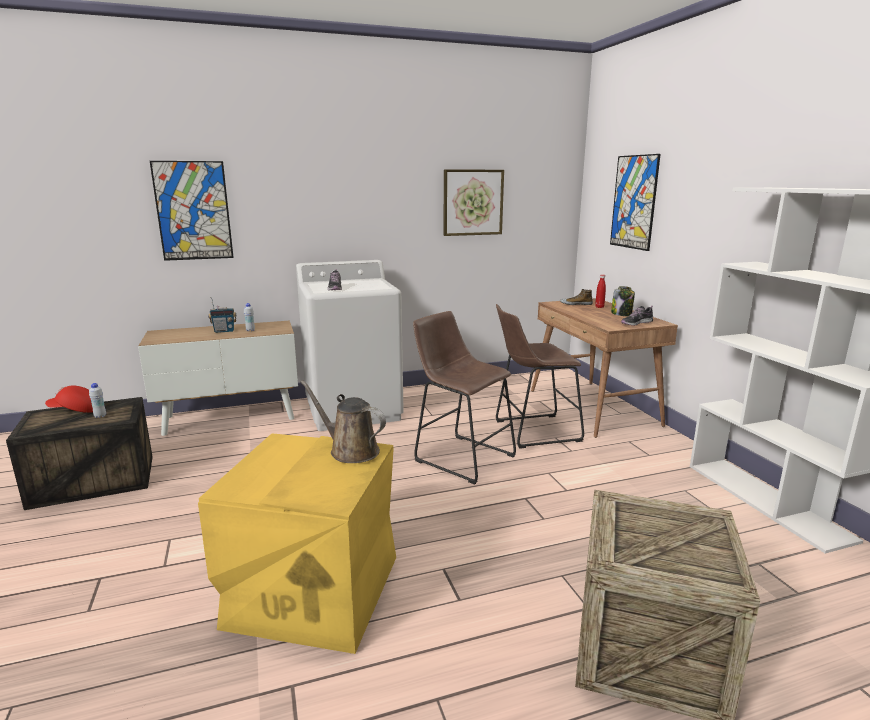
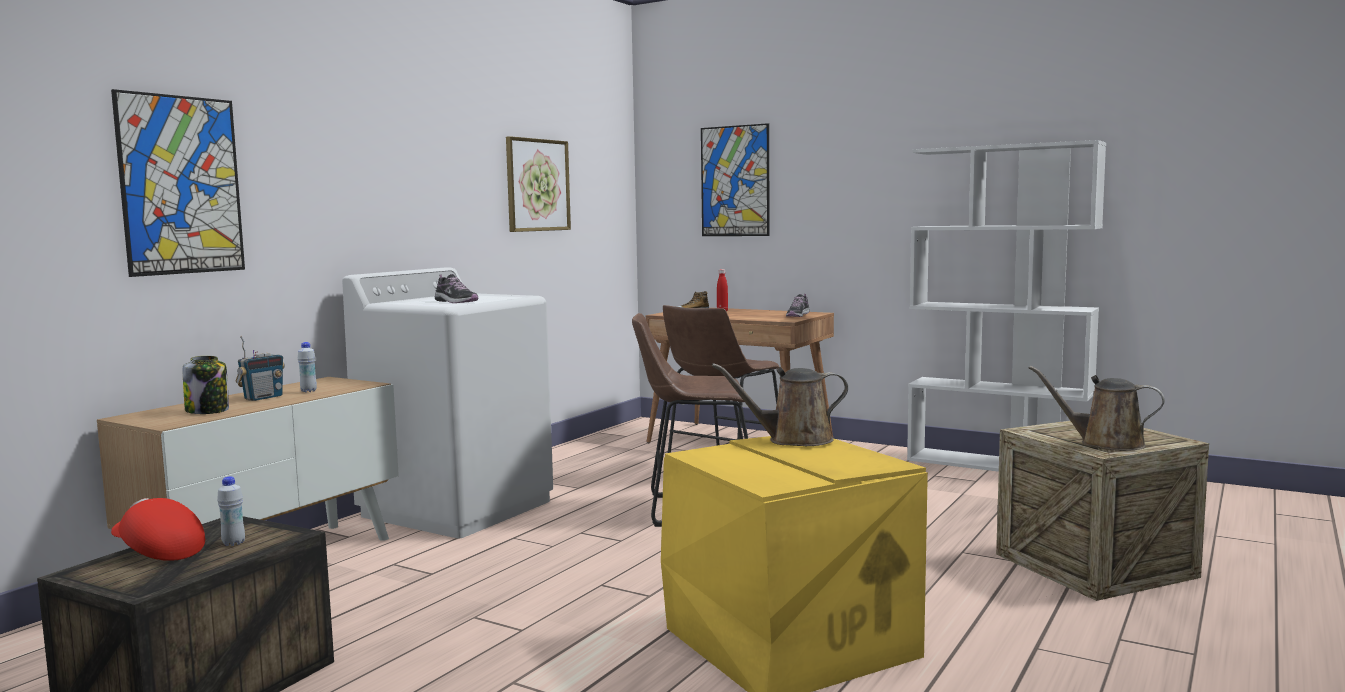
camera: 40 degrees left, 10 degrees down
(76, 411) = (157, 551): red cap -> red cap turned 75 degrees clockwise
(621, 314) = (761, 312): jar -> jar (208, 411)
(640, 549) = (1105, 443): none -> brown watering can

